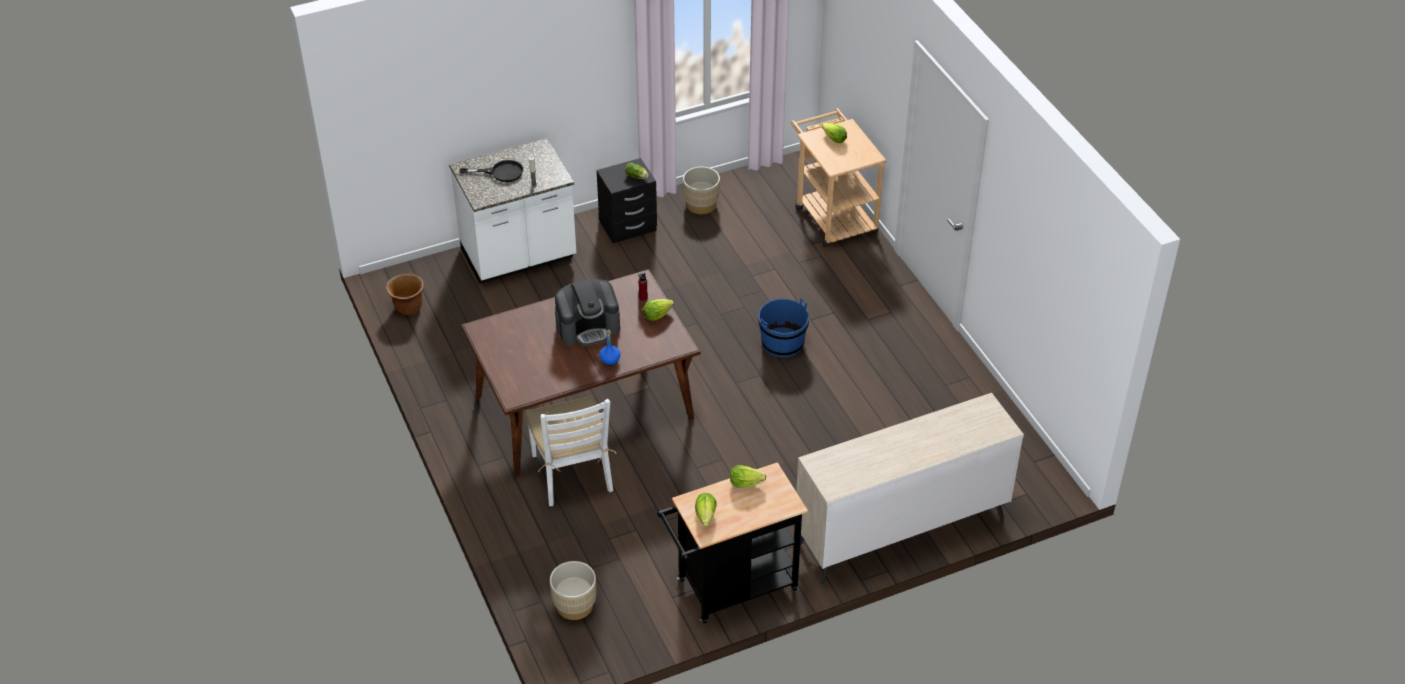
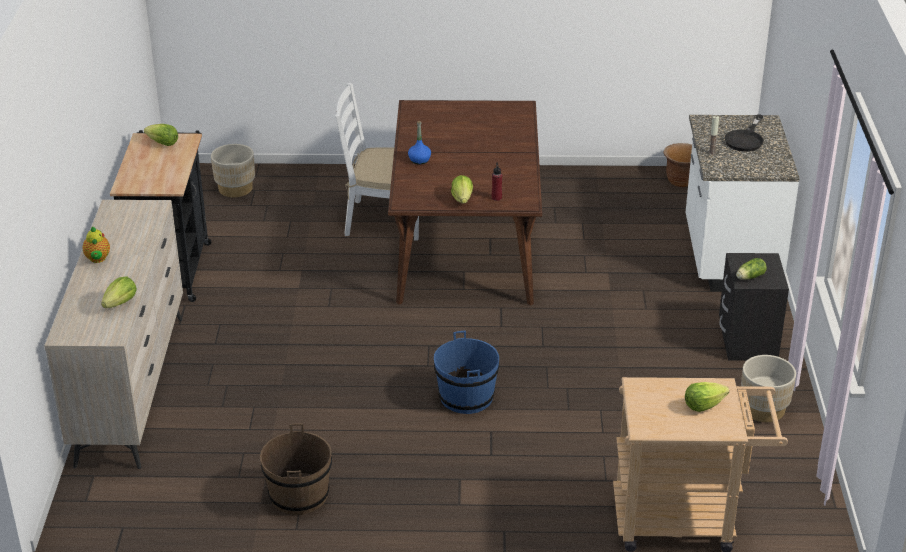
camera: 115 degrees right, 10 degrees down
(588, 327) = (476, 159): coffee machine -> none
(745, 483) = (176, 171): lettuce -> lettuce (121, 303)
(908, 459) = (98, 259): none -> teapot
(939, 388) = (298, 495): none -> brown bucket

